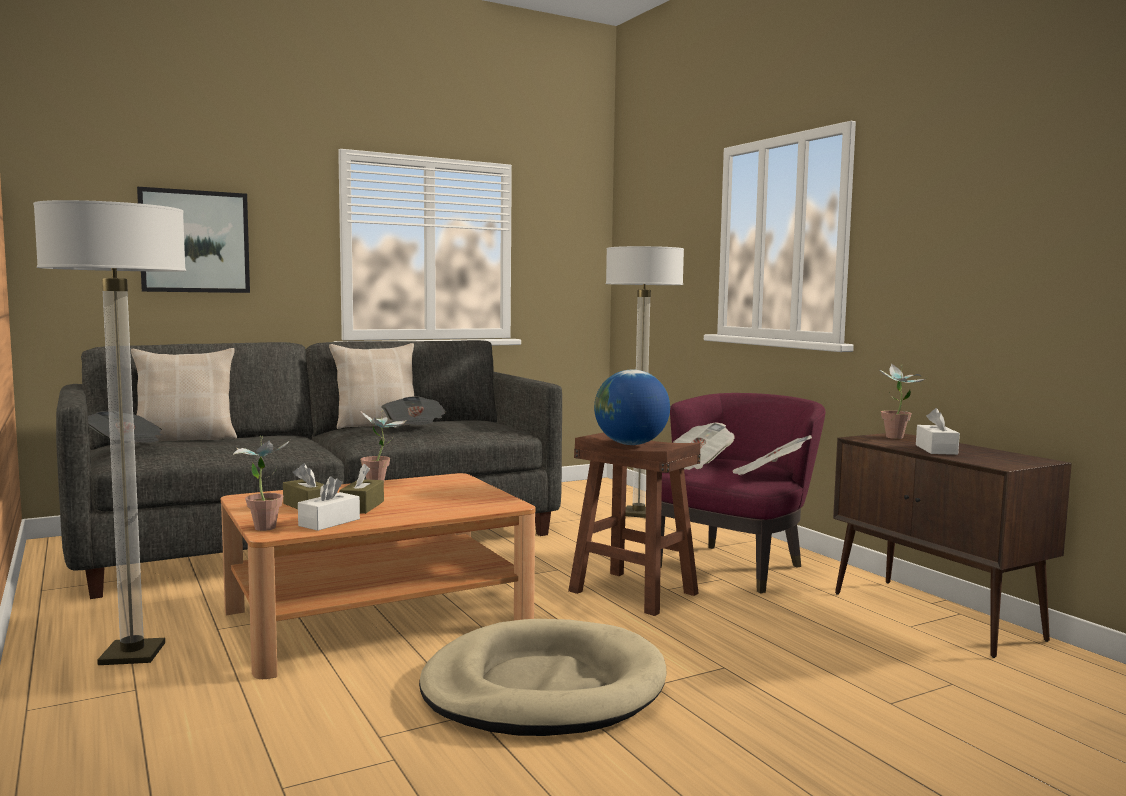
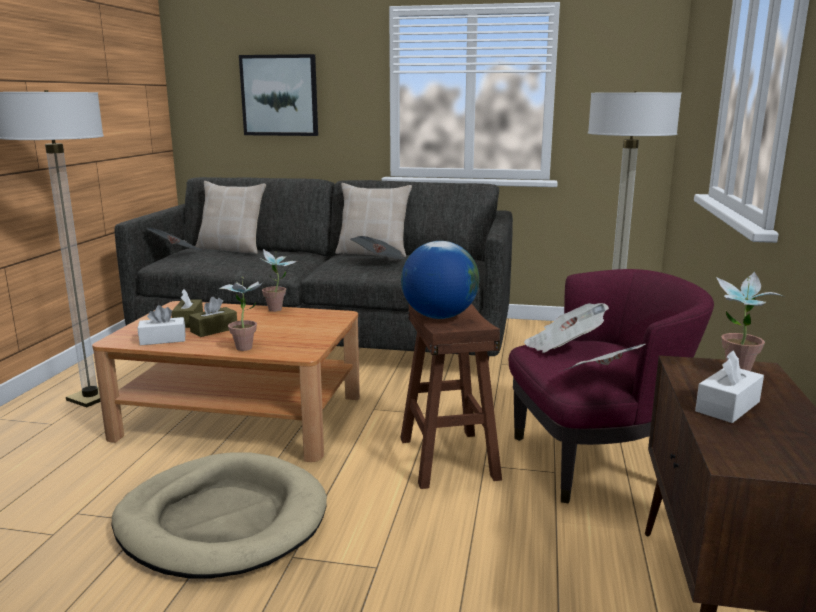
camera: 40 degrees right, 10 degrees up
(263, 526) = (127, 333): potted plant -> potted plant (246, 346)

